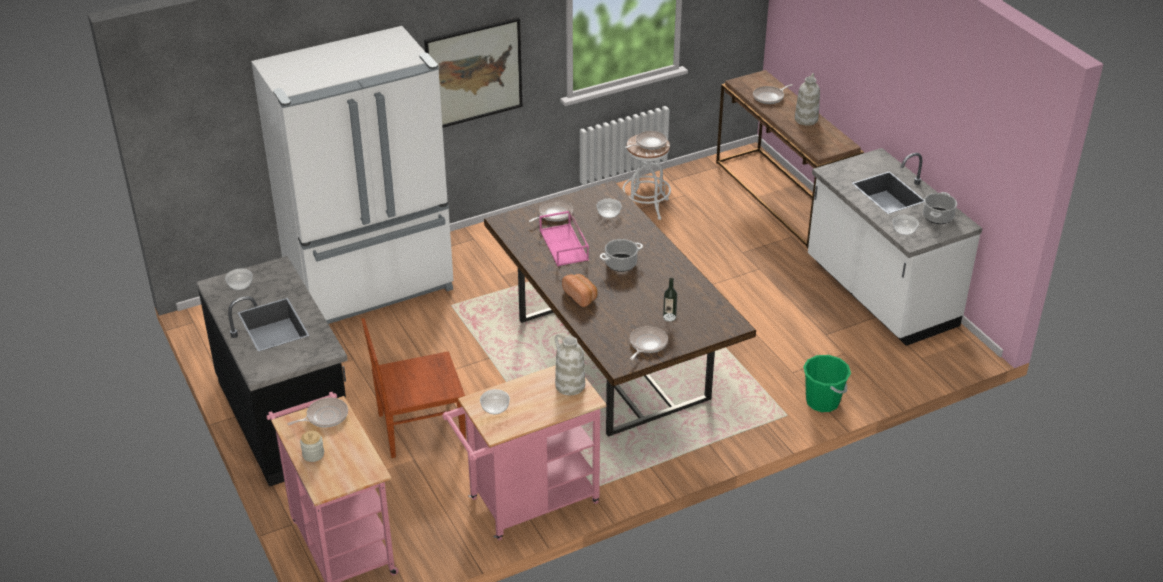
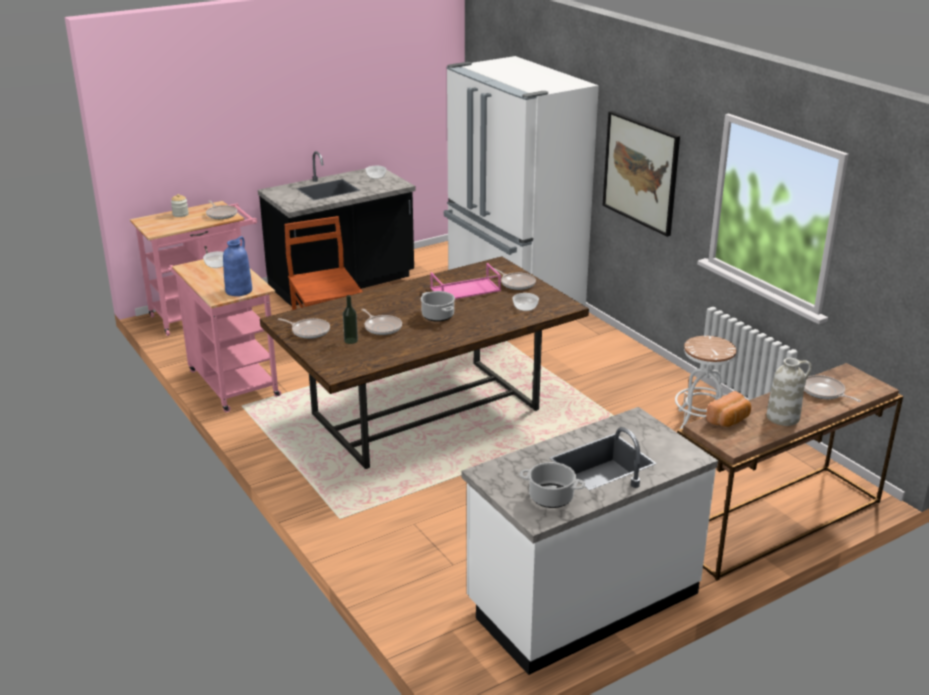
camera: 85 degrees right, 10 degrees down
(569, 385) = (239, 290): white vase -> blue vase
(581, 296) = (383, 300): bread -> bread (729, 420)
(649, 143) = (712, 347): frying pan -> frying pan (382, 327)
(822, 401) = (363, 544): green bucket -> none
(904, 230) = (512, 468): bowl -> none

